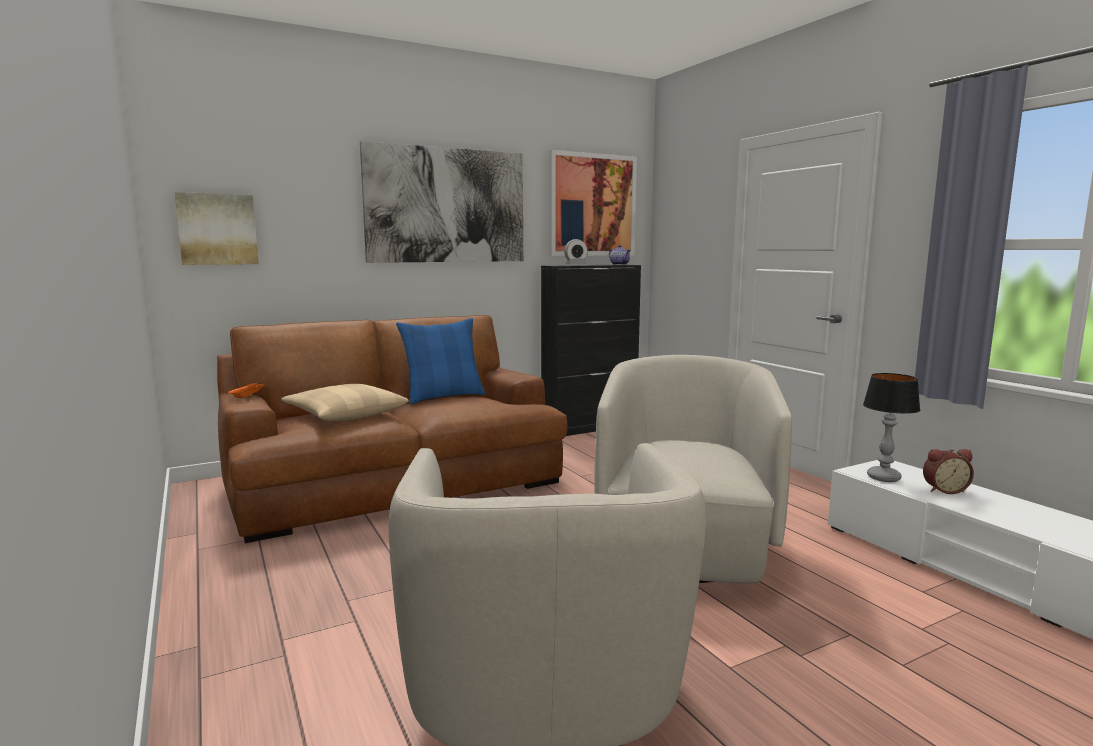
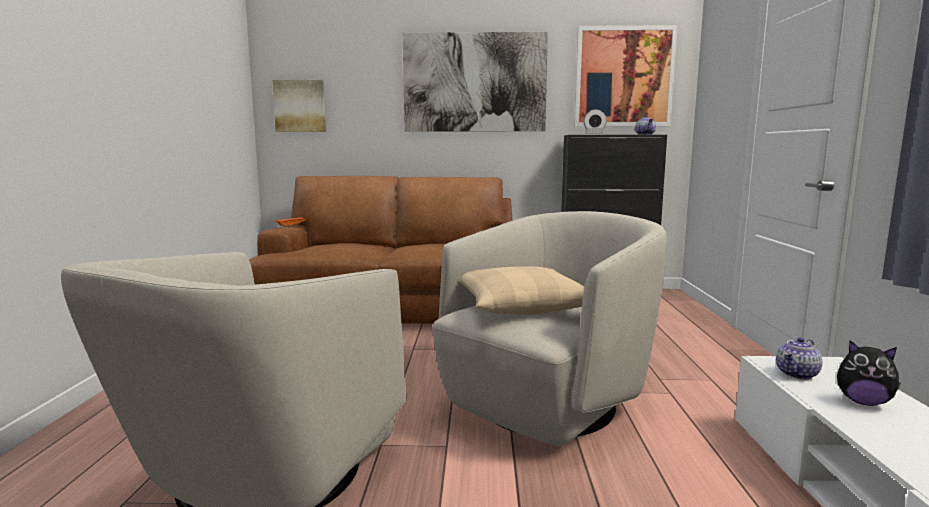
camera: 30 degrees right, 0 degrees up
(345, 414) = (345, 245): beige pillow -> beige pillow (520, 304)
(443, 397) = (438, 243): blue pillow -> none
(884, 477) = (797, 374): table lamp -> teapot
(944, 490) = (863, 402): alarm clock -> plush toy

